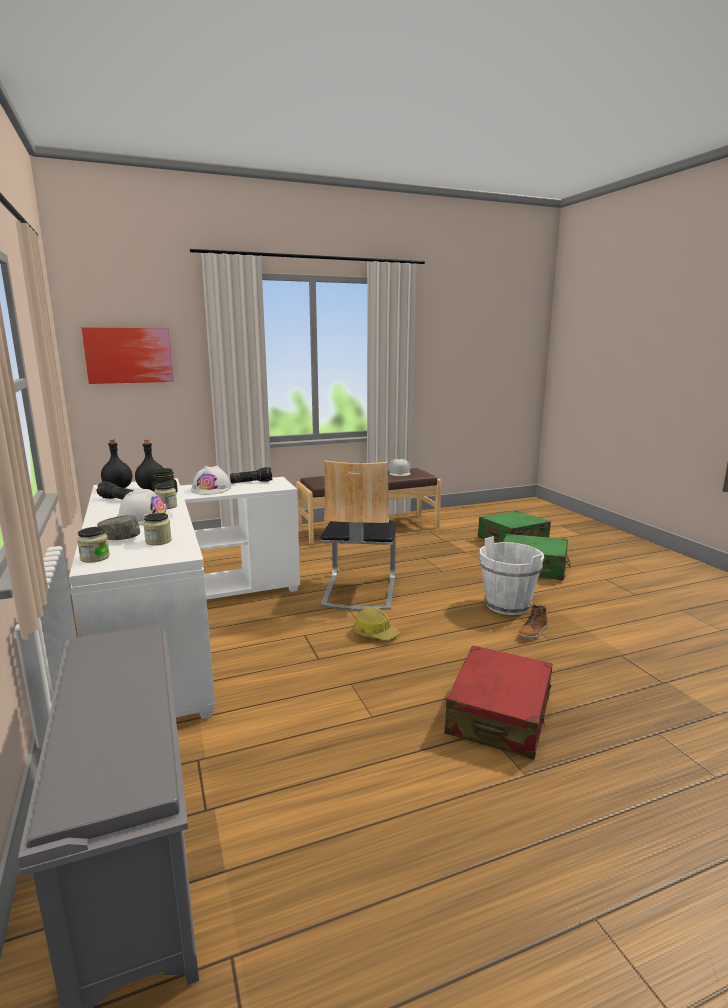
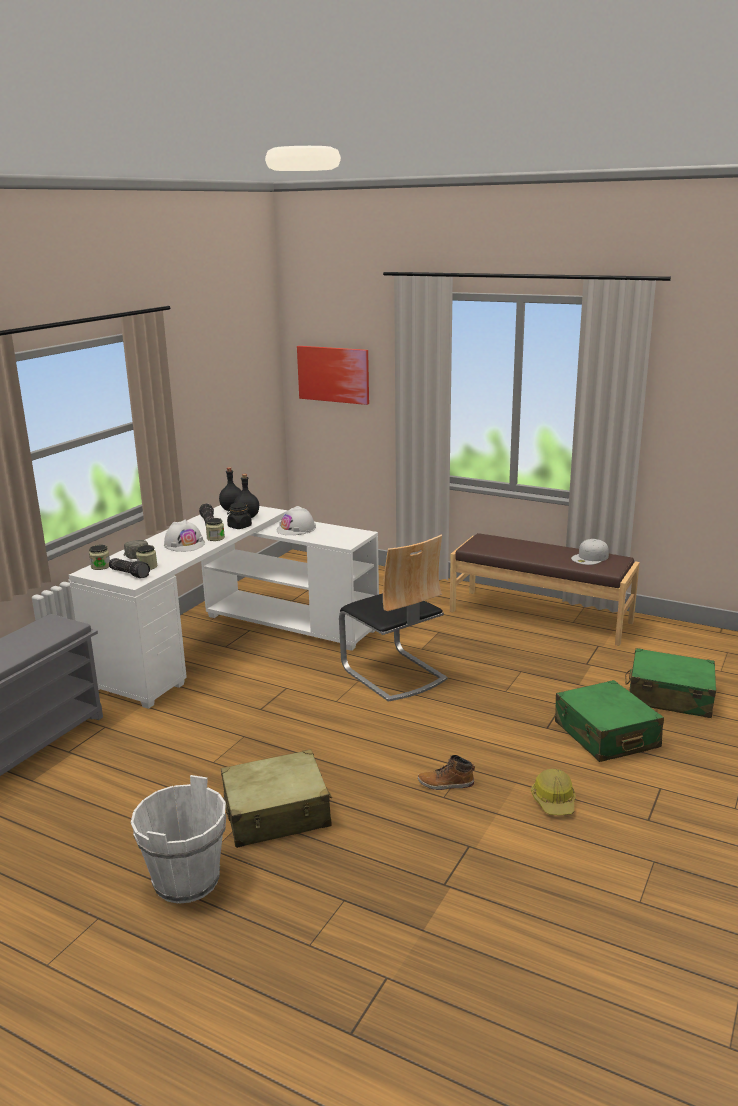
camera: 50 degrees right, 5 degrees up
(252, 482) = (339, 530): flashlight -> flashlight (130, 573)
(359, 591) = (393, 674): chair -> chair turned 90 degrees counterclockwise
(375, 633) = (330, 713): hard hat -> hard hat (554, 801)
(499, 716) = (277, 813): red suitcase -> beige suitcase
(507, 605) = (483, 751): white bucket -> white bucket (186, 880)

